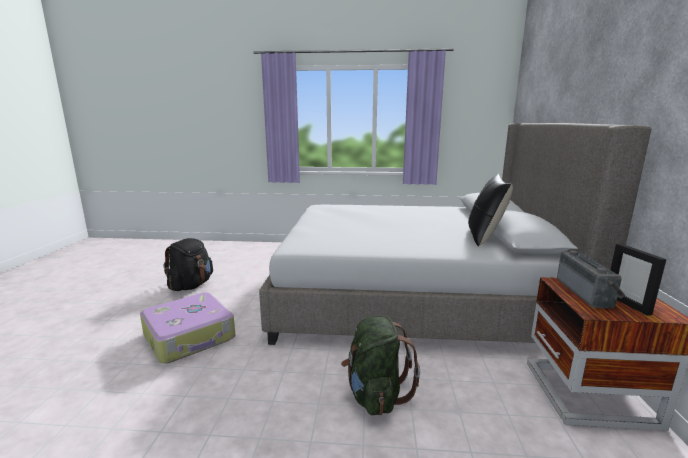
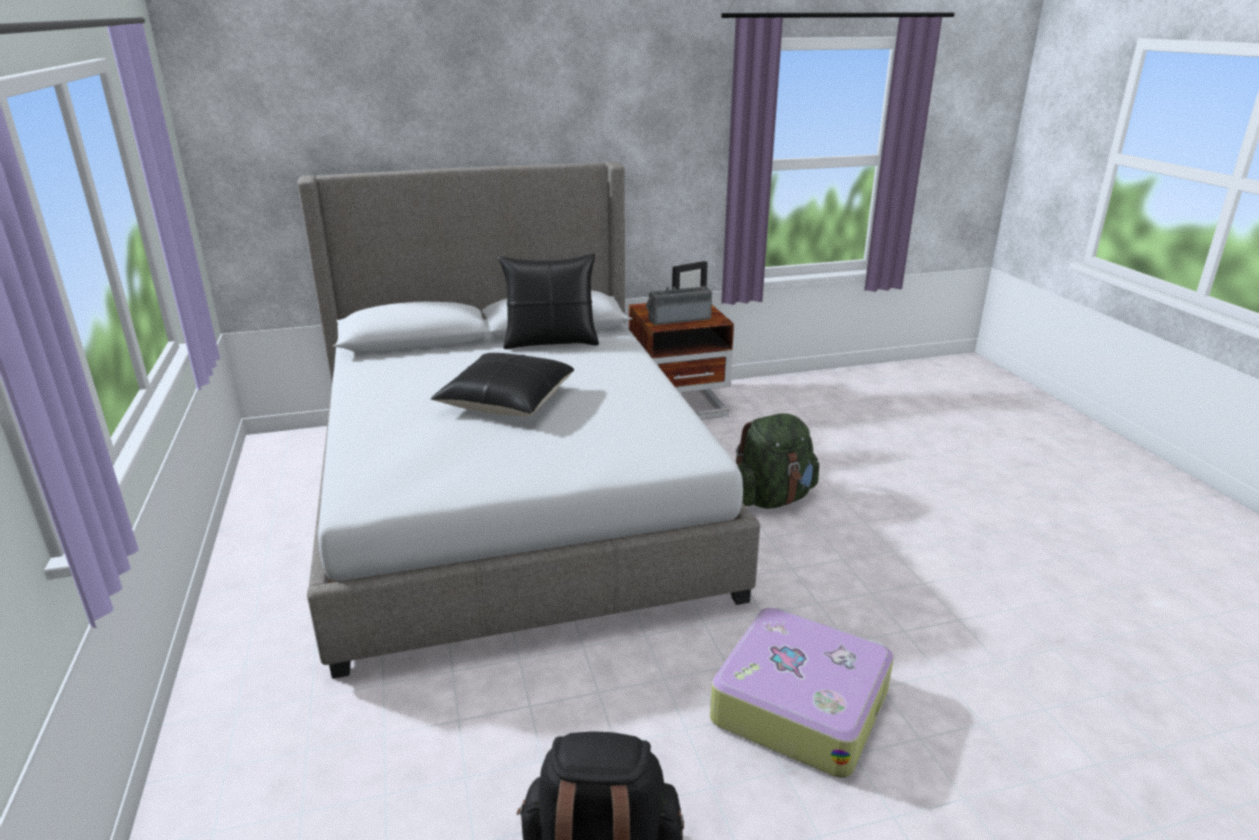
camera: 110 degrees left, 10 degrees up
(390, 222) = (506, 401): none -> black pillow

